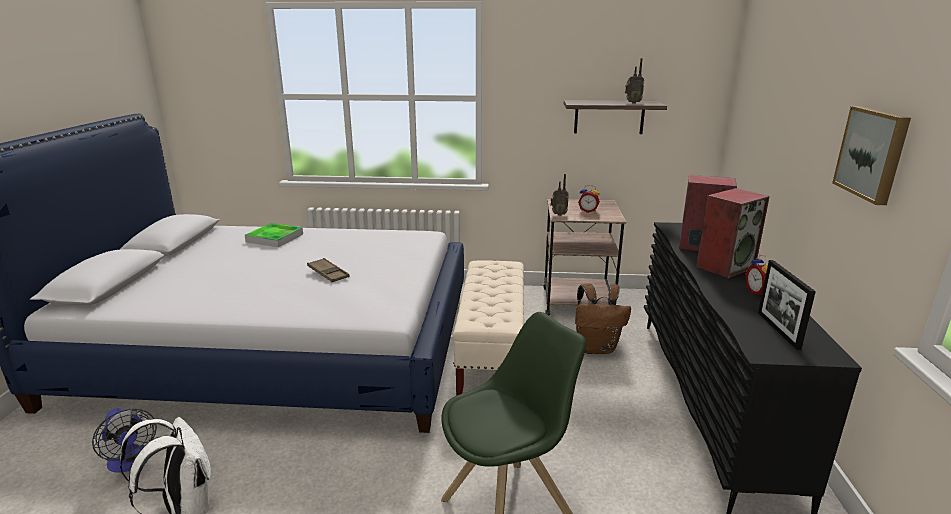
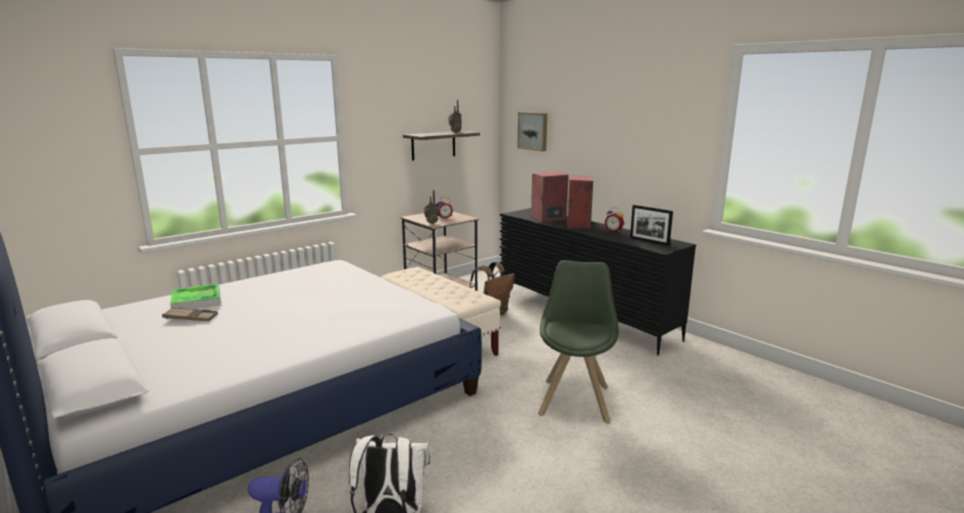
camera: 45 degrees left, 5 degrees down
(328, 273) = (324, 304): brown tray -> brown tray (190, 318)
(873, 153) = (652, 141): picture -> picture (533, 131)

